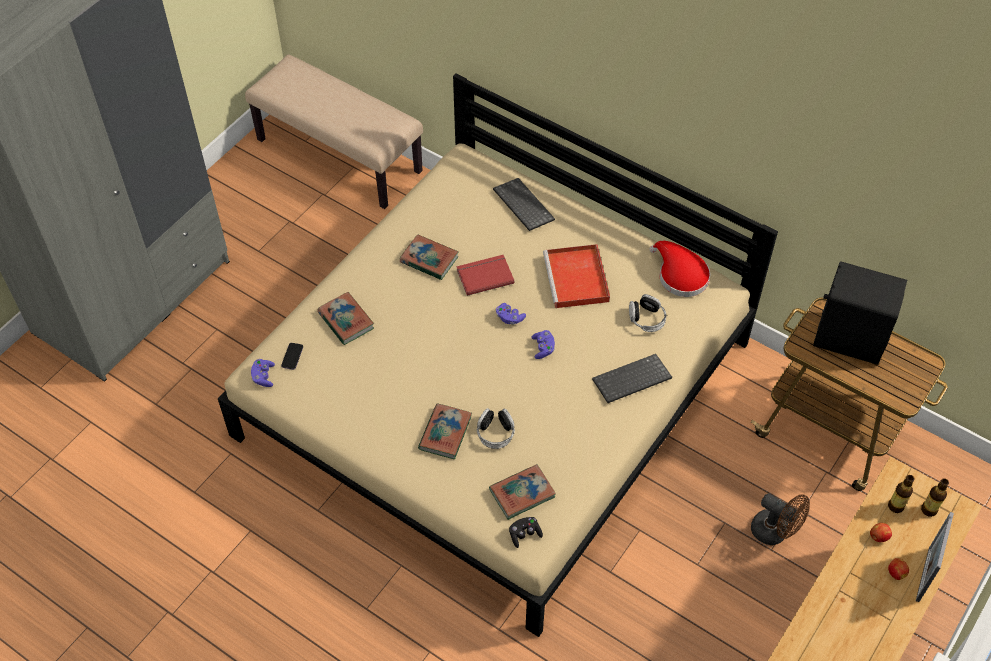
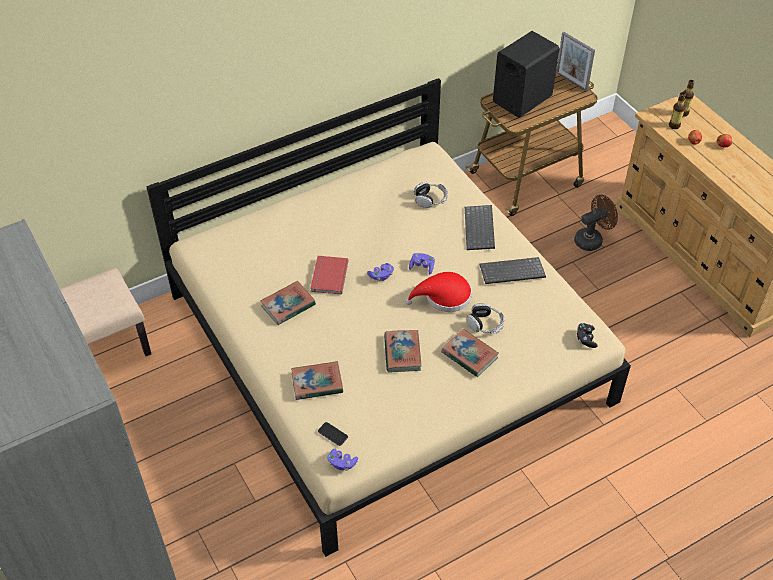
camera: 65 degrees left, 5 degrees down
(522, 205) = (272, 228): keyboard -> keyboard (511, 273)
(522, 493) = (549, 327): book -> book (402, 353)
(577, 279) = (369, 223): red tray -> none
(680, 275) = (401, 167): red hat -> red hat (444, 297)
(924, 574) = (728, 134): picture frame -> picture frame (571, 81)

